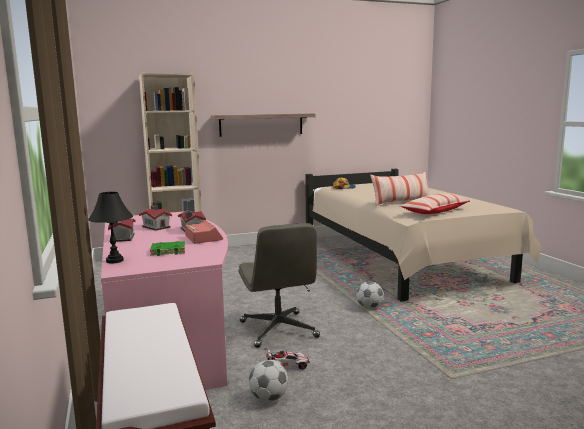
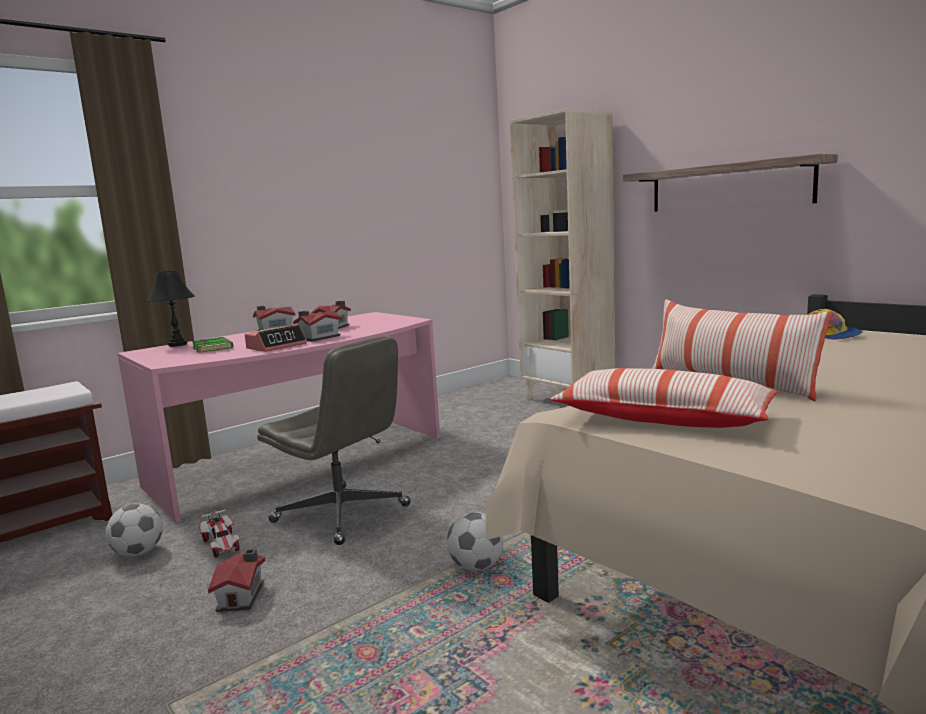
camera: 70 degrees right, 0 degrees up
(279, 330) = (342, 514): grey office chair -> grey office chair turned 105 degrees counterclockwise
(359, 360) = (243, 595): none -> toy house

